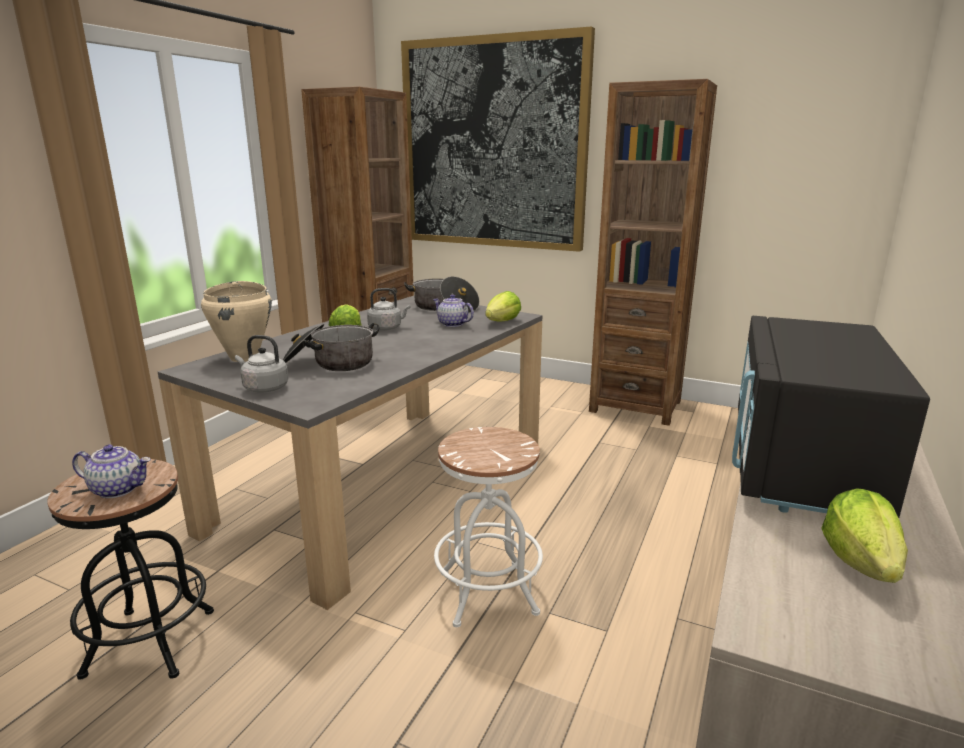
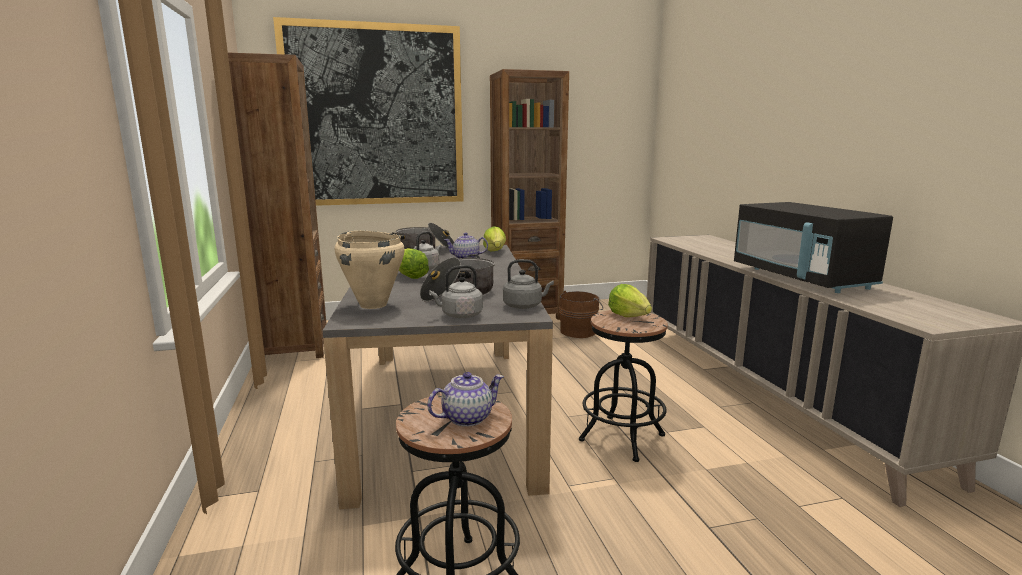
camera: 40 degrees left, 5 degrees down
(336, 395) = (524, 306): none -> grey kettle
(488, 593) = (622, 438): white stool -> black stool
(663, 447) = (579, 331): none -> brown bucket
(861, 563) = (895, 299): lettuce -> lettuce (628, 316)

